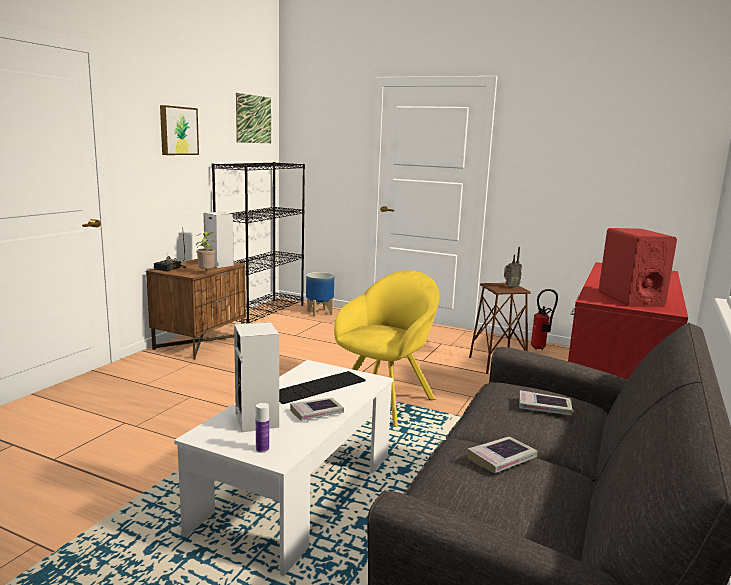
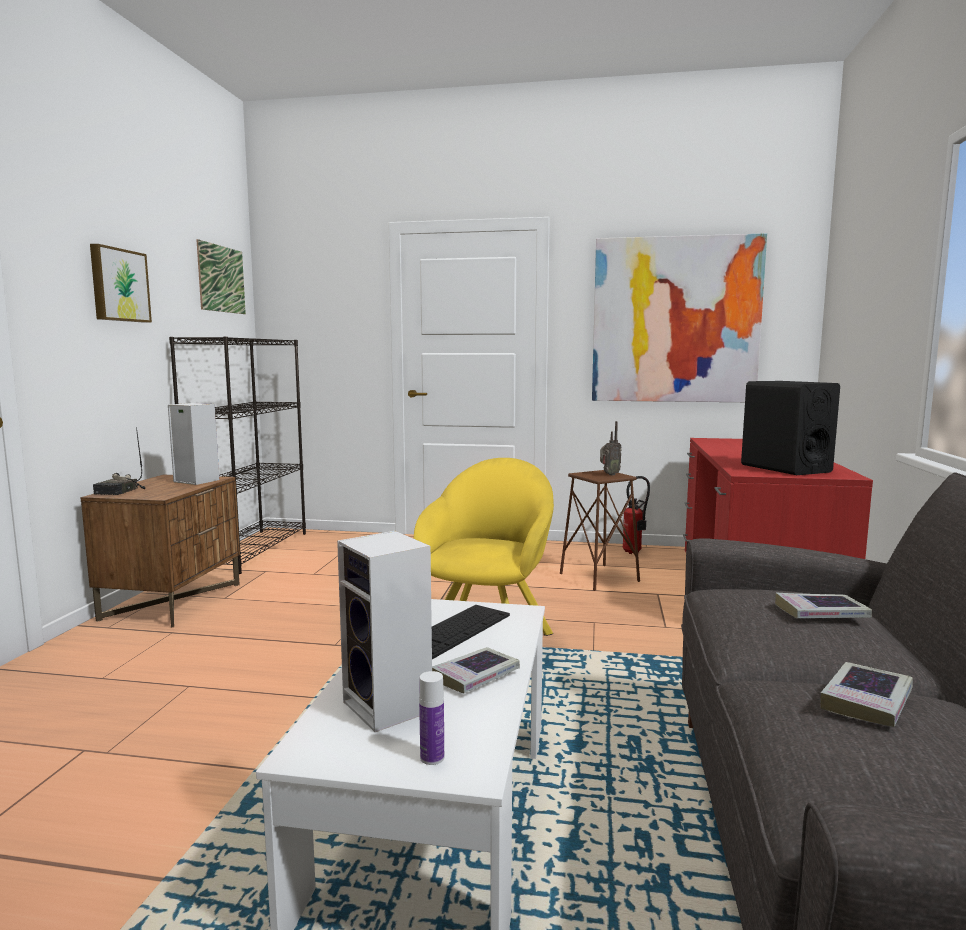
camera: 15 degrees left, 5 degrees down
(206, 273) = (183, 492): potted plant -> none
(320, 312) = (334, 541): planter -> none
(593, 164) = (675, 320): none -> picture
(630, 299) = (784, 468): red speaker -> black speaker

